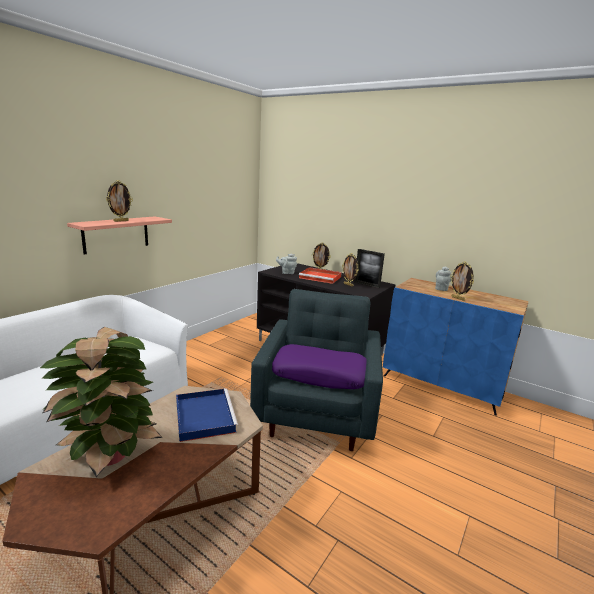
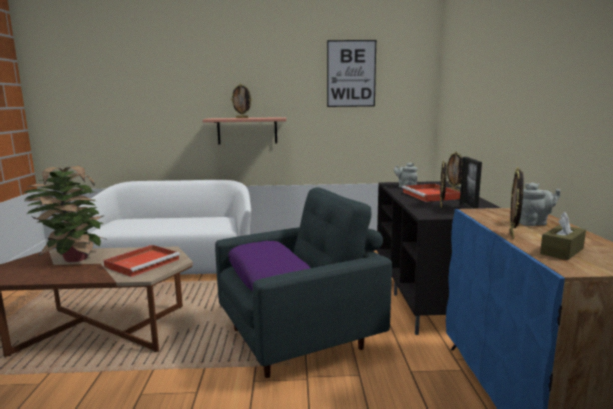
camera: 55 degrees right, 5 degrees down
(204, 415) = (143, 262): blue tray -> red tray
(206, 172) = (351, 74): none -> picture
(489, 302) = (562, 251): none -> brown tissue box

